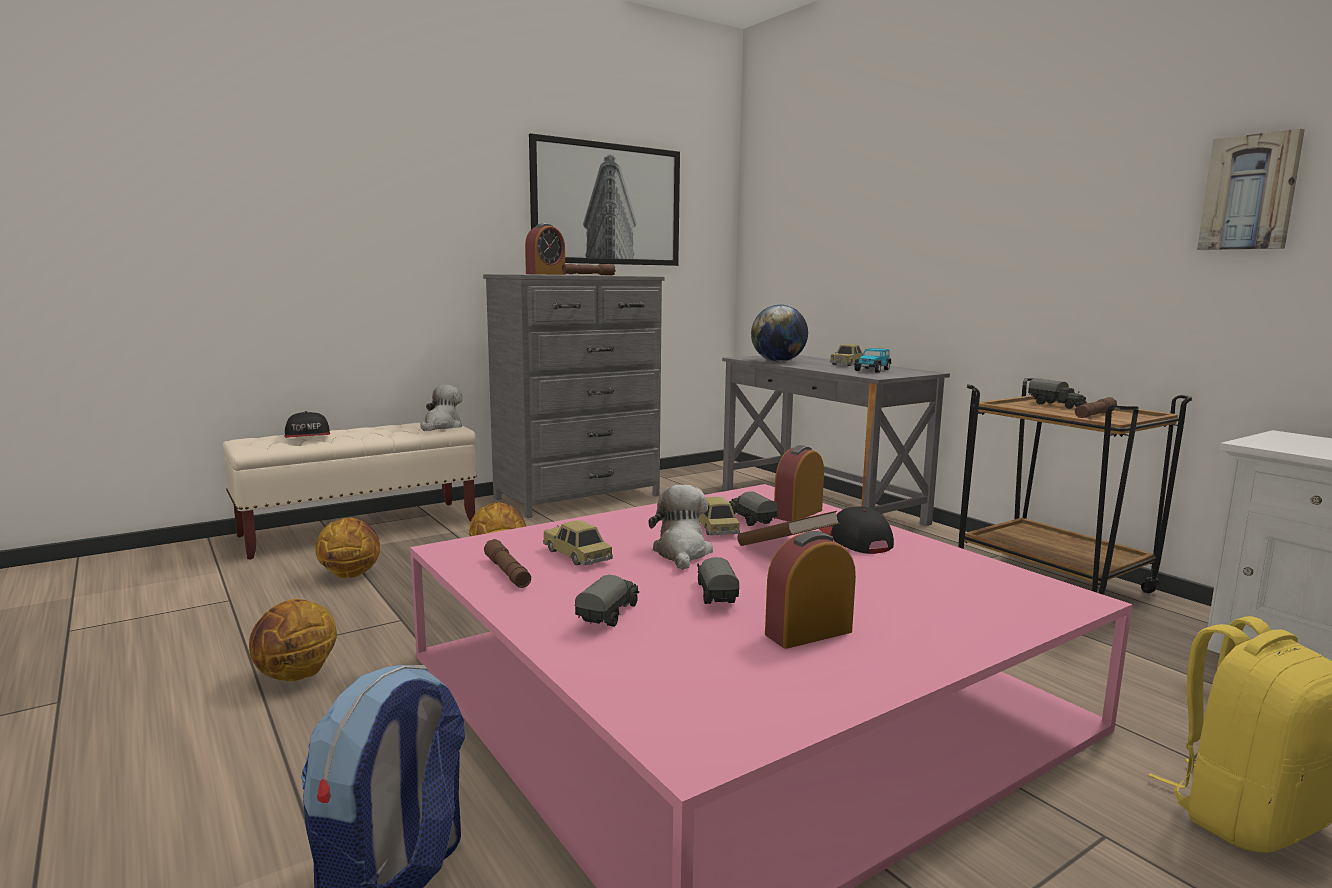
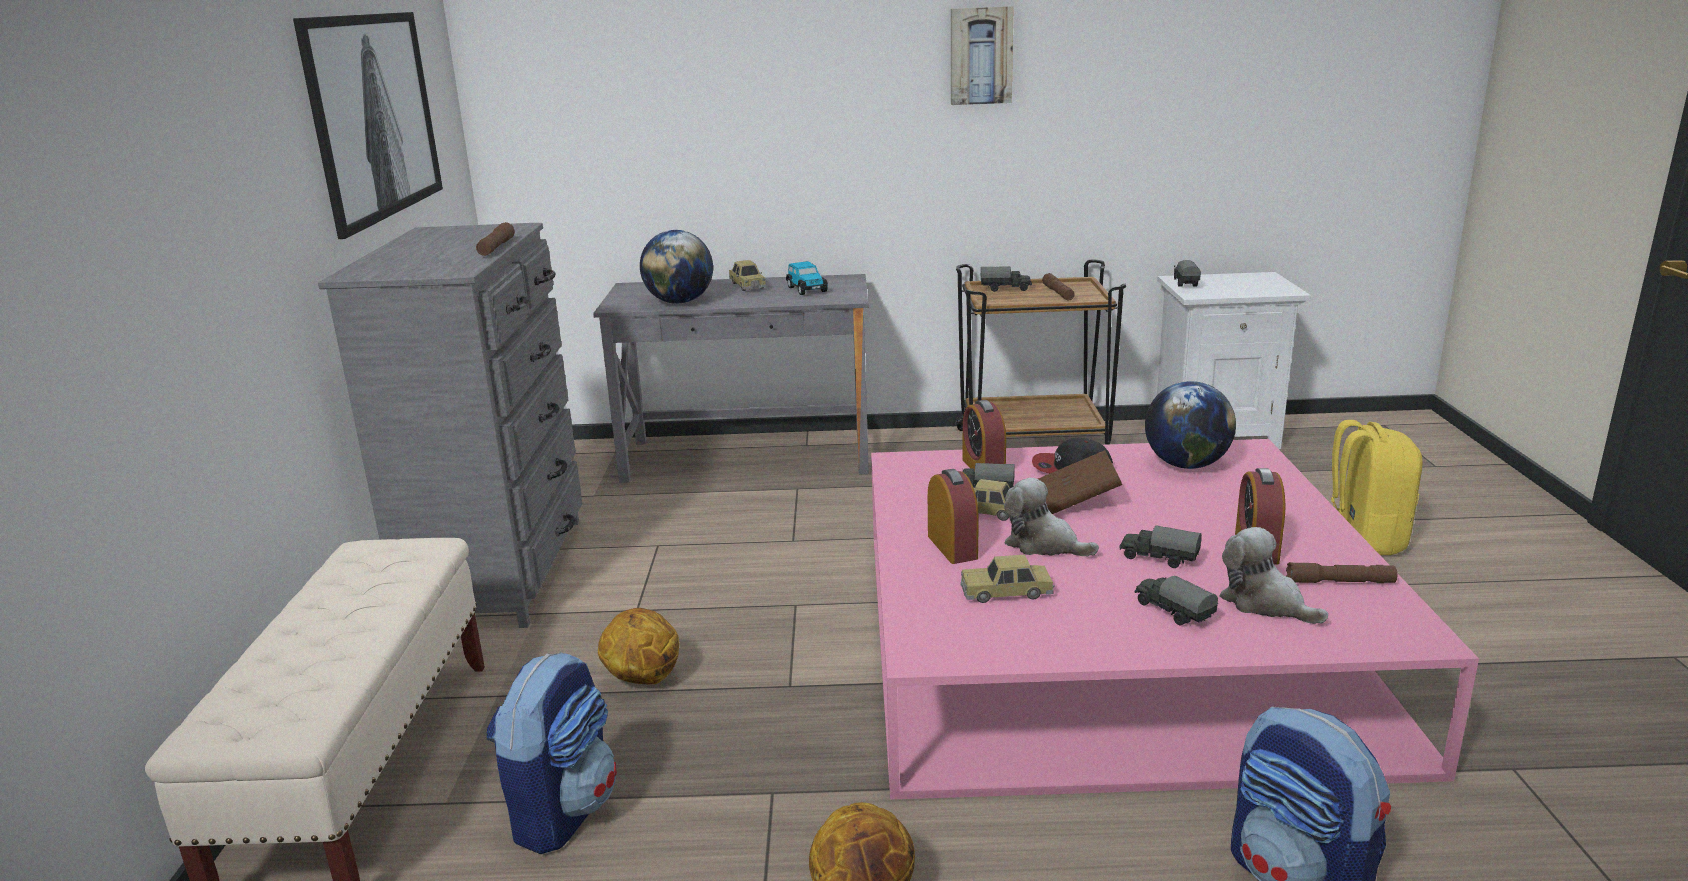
camera: 55 degrees left, 10 degrees up
(308, 437) = (297, 667): cap -> none
(350, 574) = (562, 811): basketball -> backpack
(442, 426) = (402, 552): plush toy -> plush toy (1265, 603)
(507, 572) = (1025, 636): brown flashlight -> brown flashlight (1340, 582)
(545, 274) = (433, 260): alarm clock -> alarm clock (952, 547)
(961, 576) = (1186, 465): none -> globe
(1250, 193) = (1123, 89): picture -> picture (981, 56)
(1282, 438) = (1185, 283): none -> toy truck

